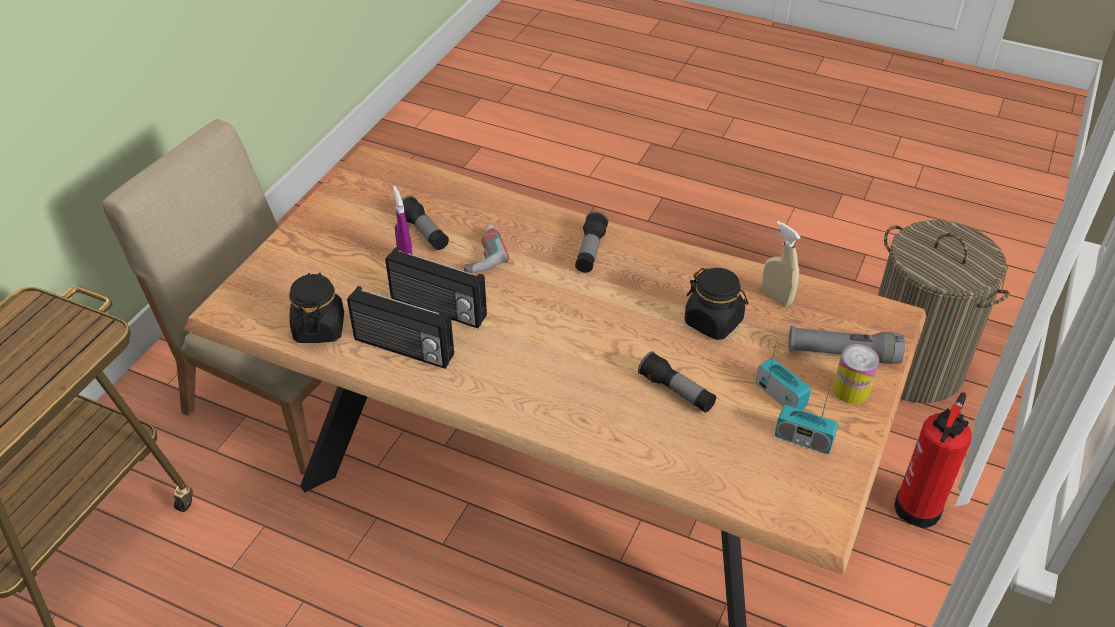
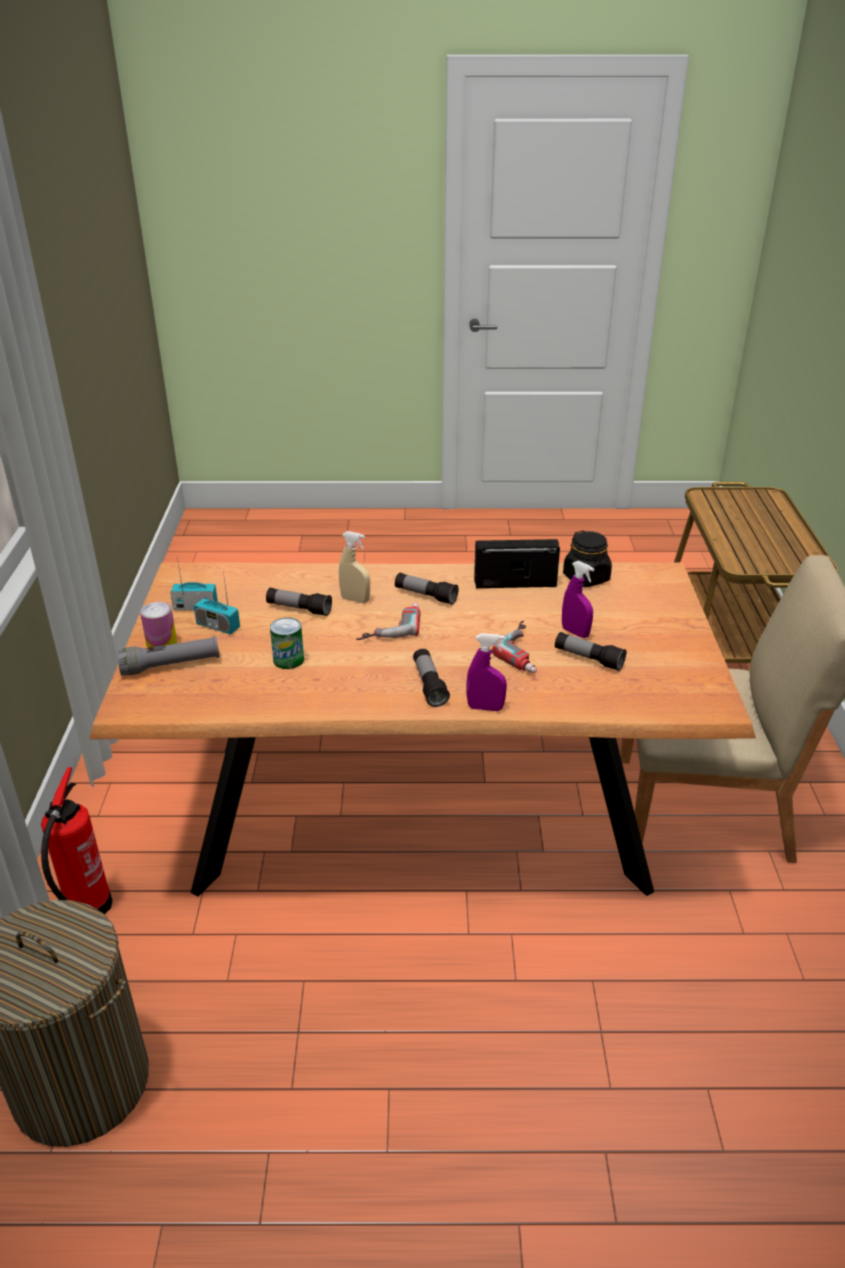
camera: 155 degrees right, 10 degrees down
(437, 309) = (516, 610): radio -> none
(518, 363) = (425, 596): none -> flashlight
(556, 216) = (485, 707): none -> purple spray bottle
(587, 332) = (389, 626): none -> power drill
(713, 322) = (288, 660): black jar -> can
(776, 297) = (238, 693): beige spray bottle -> beige spray bottle (355, 599)

